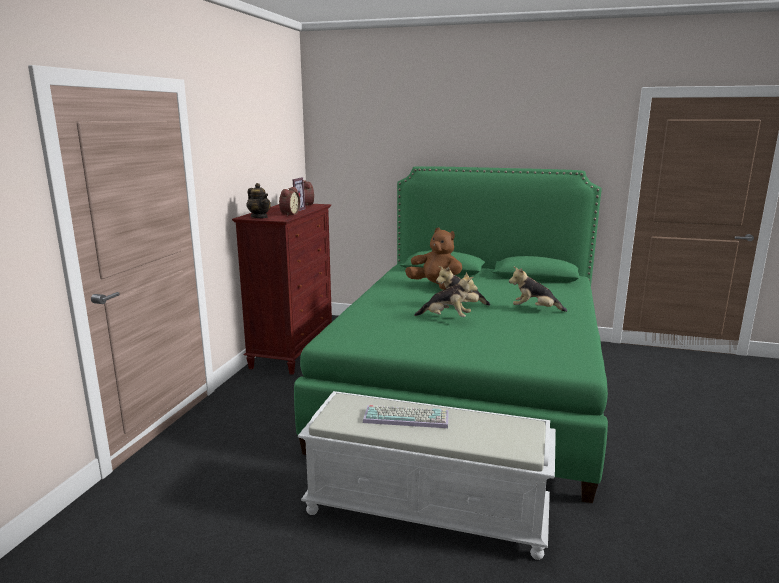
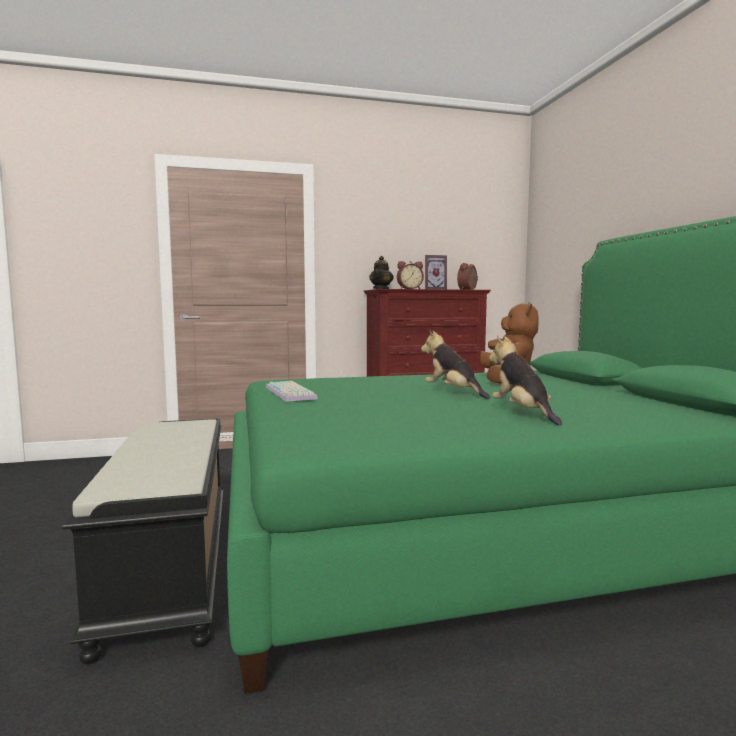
camera: 60 degrees right, 10 degrees down
(407, 417) = (174, 441): keyboard -> keyboard (292, 393)
(428, 510) = (172, 566): white bench -> black bench
(446, 318) = (392, 391): plush toy -> none

